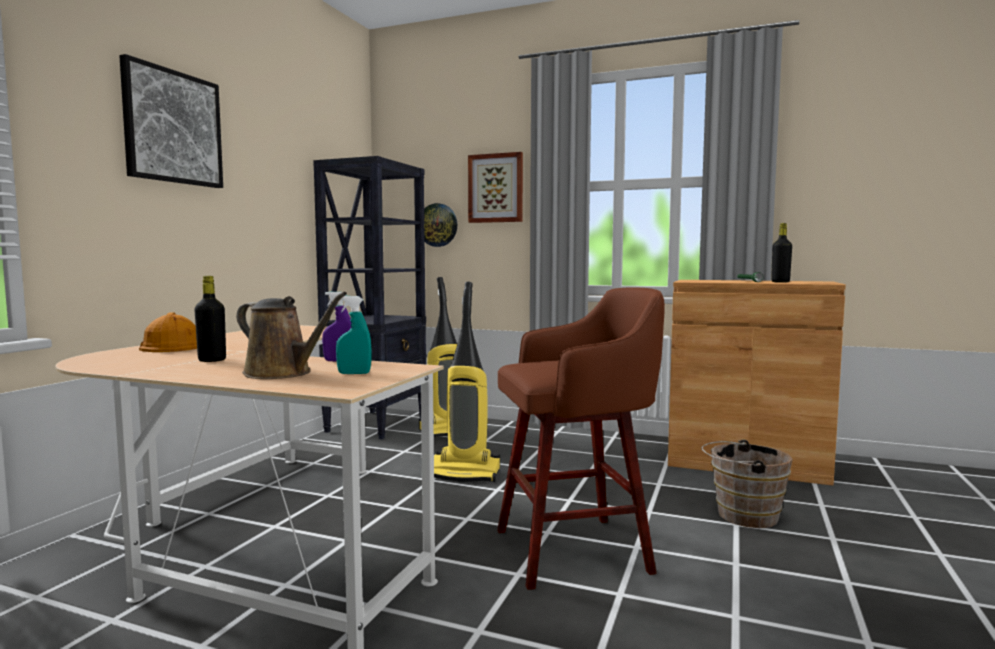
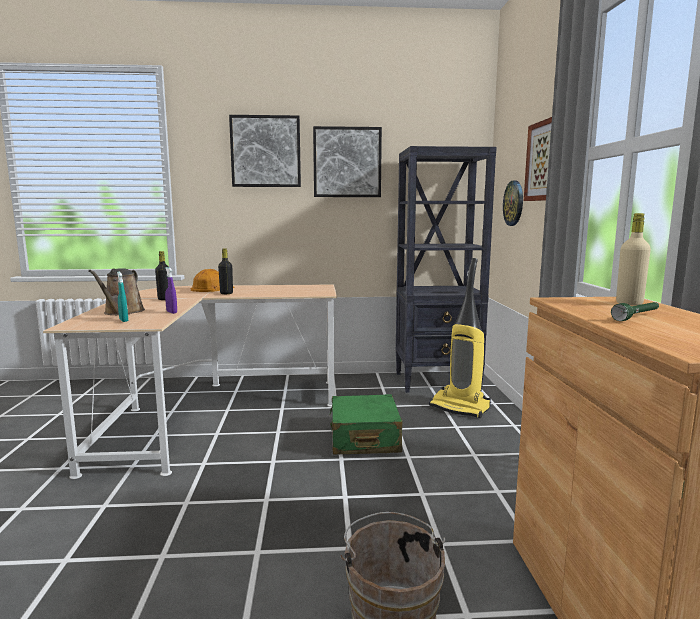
camera: 65 degrees right, 5 degrees up
(265, 162) = (347, 162): none -> picture
(465, 473) = (364, 438): vacuum cleaner -> green suitcase
(577, 550) = (236, 520): brown stool -> none
(706, 280) = (629, 303): none -> beige bottle
(780, 282) = (652, 329): black bottle -> black bottle (226, 293)

